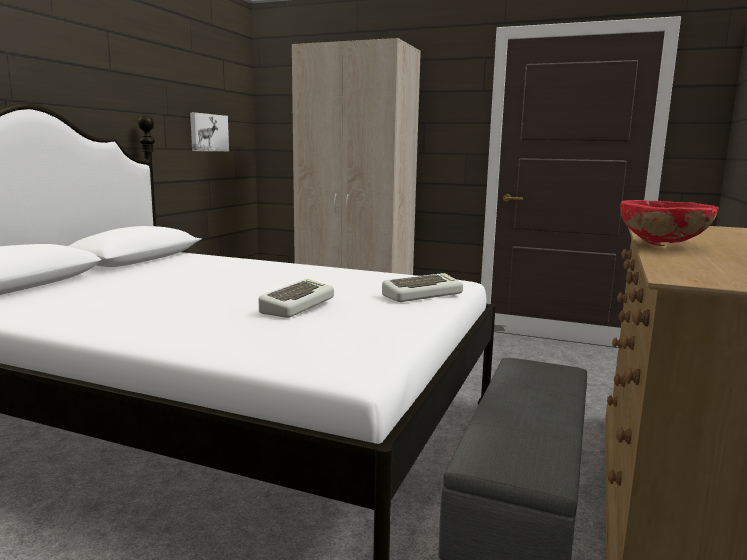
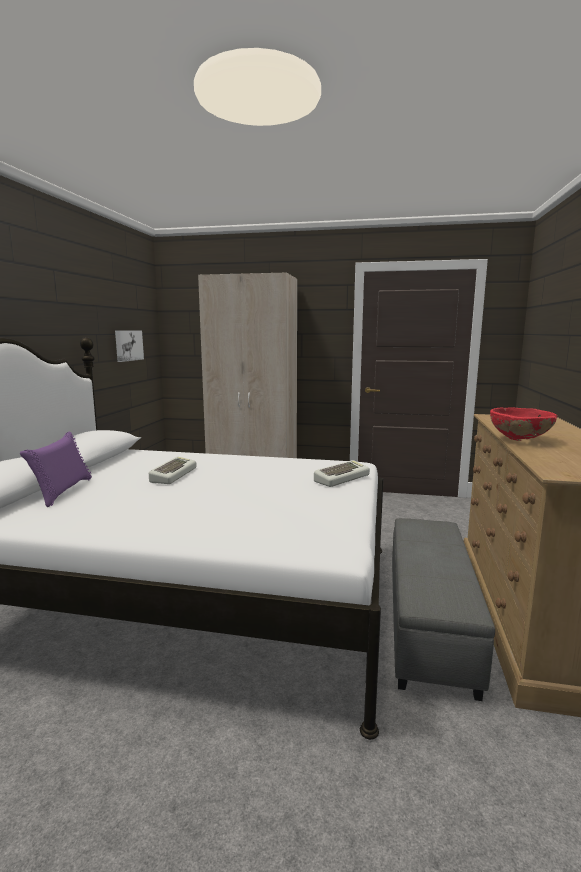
camera: 10 degrees left, 0 degrees up
(75, 286) = (62, 491): none -> purple pillow
(296, 305) = (259, 496): keyboard -> keyboard (173, 475)

